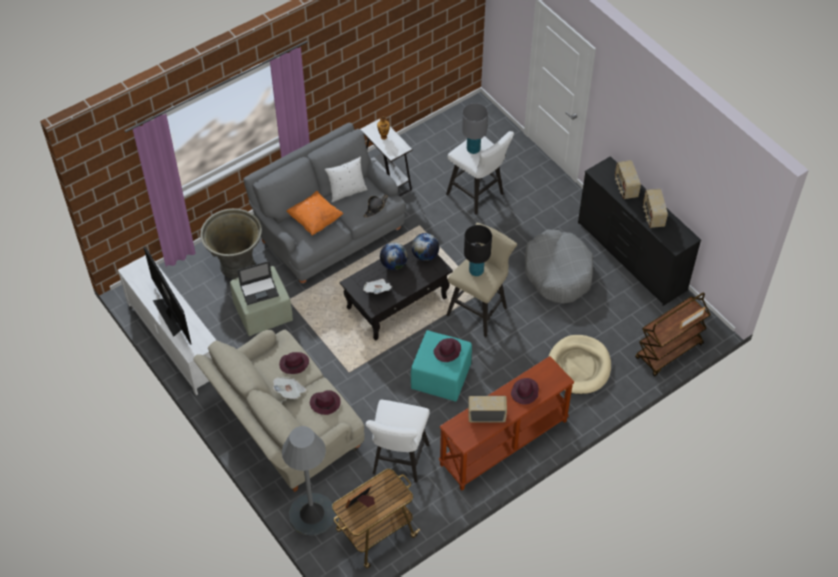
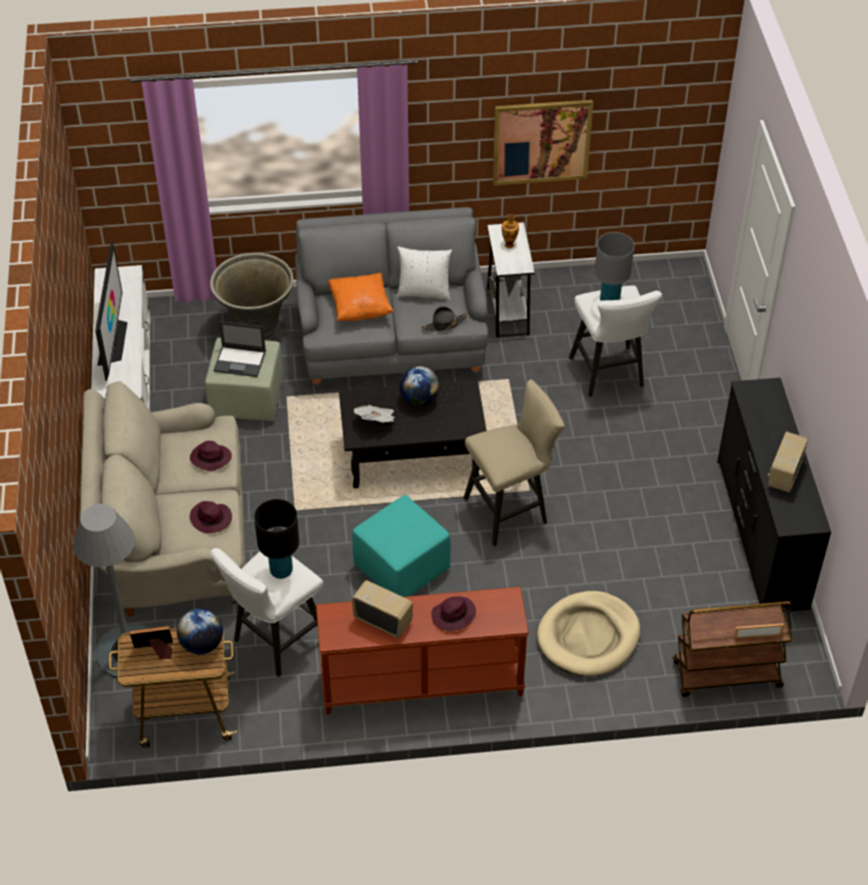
camera: 30 degrees right, 5 degrees down
(290, 392) = (181, 487): newspaper -> none
(381, 60) = (541, 141): none -> picture
(425, 255) = (466, 405): globe -> globe (202, 644)
(447, 351) = (409, 530): purple hat -> none
(476, 271) = (503, 444): black table lamp -> black table lamp (281, 571)
(558, 272) = (646, 510): grey dog bed -> none
(625, 187) = (772, 424): radio -> none

